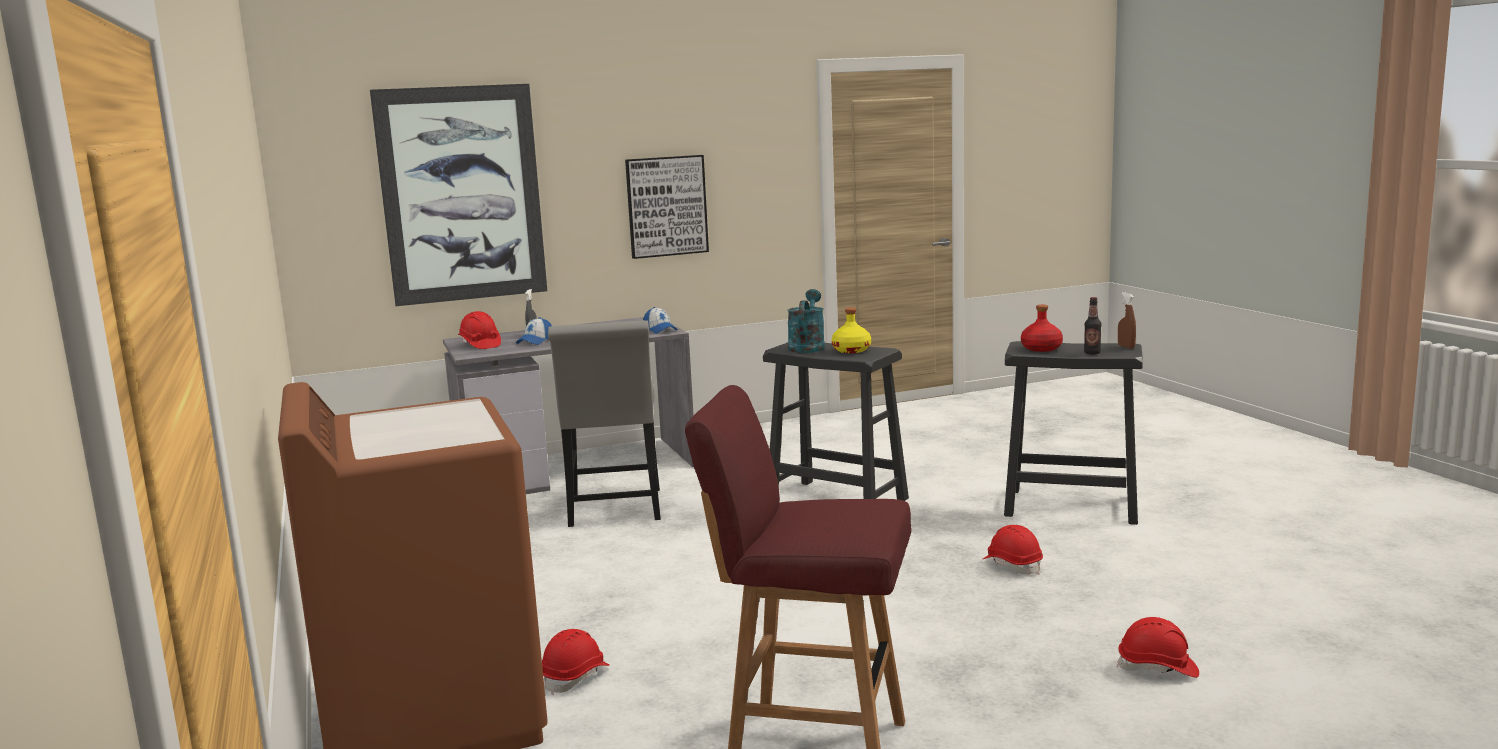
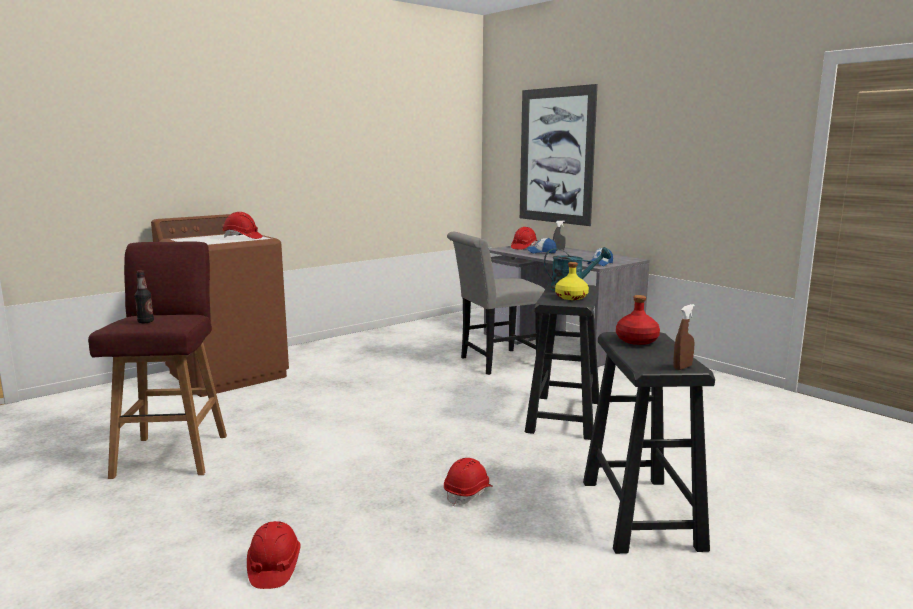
camera: 70 degrees right, 0 degrees up
(576, 677) = (266, 391): red hard hat -> red hard hat (242, 238)
(666, 206) = (672, 178): picture -> none
(1092, 353) = (638, 357): bottle -> bottle (145, 322)

